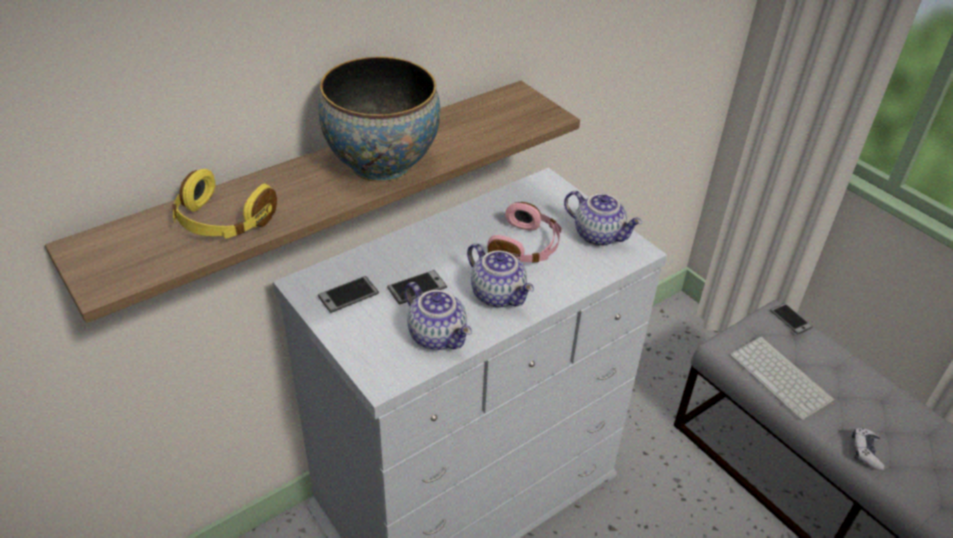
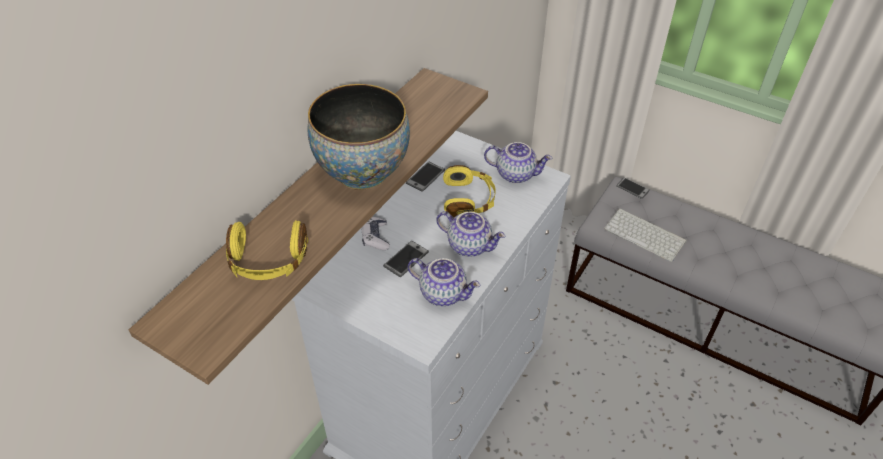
camera: 20 degrees left, 5 degrees up
(348, 295) = (356, 282): phone -> phone (425, 177)
(526, 247) = (469, 200): pink headphones -> yellow headphones
(865, 452) = (719, 271): game controller -> game controller (375, 237)

